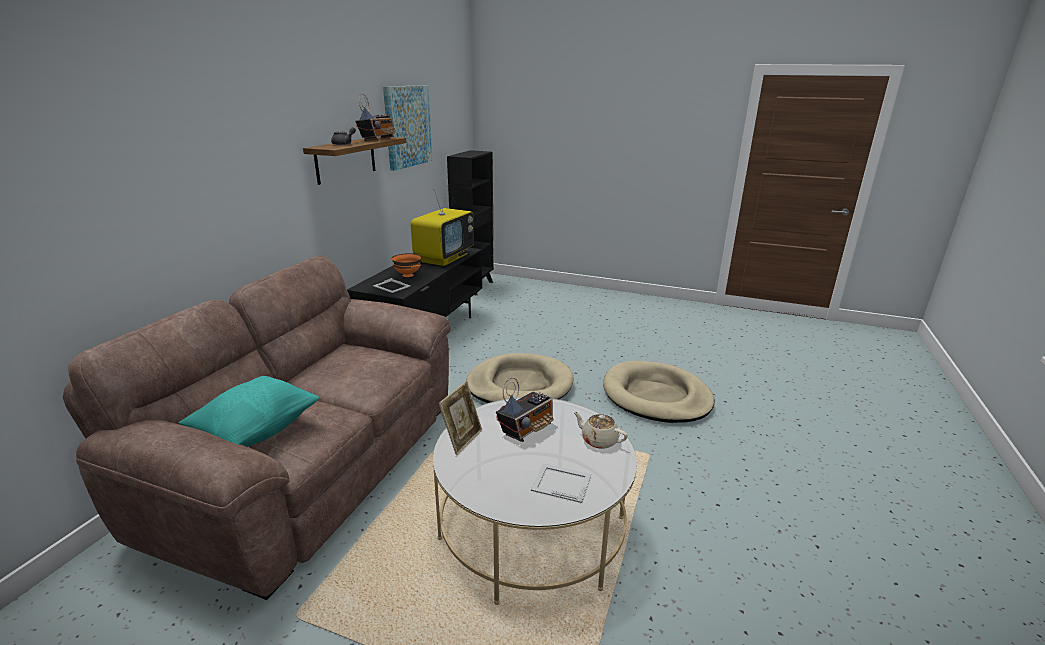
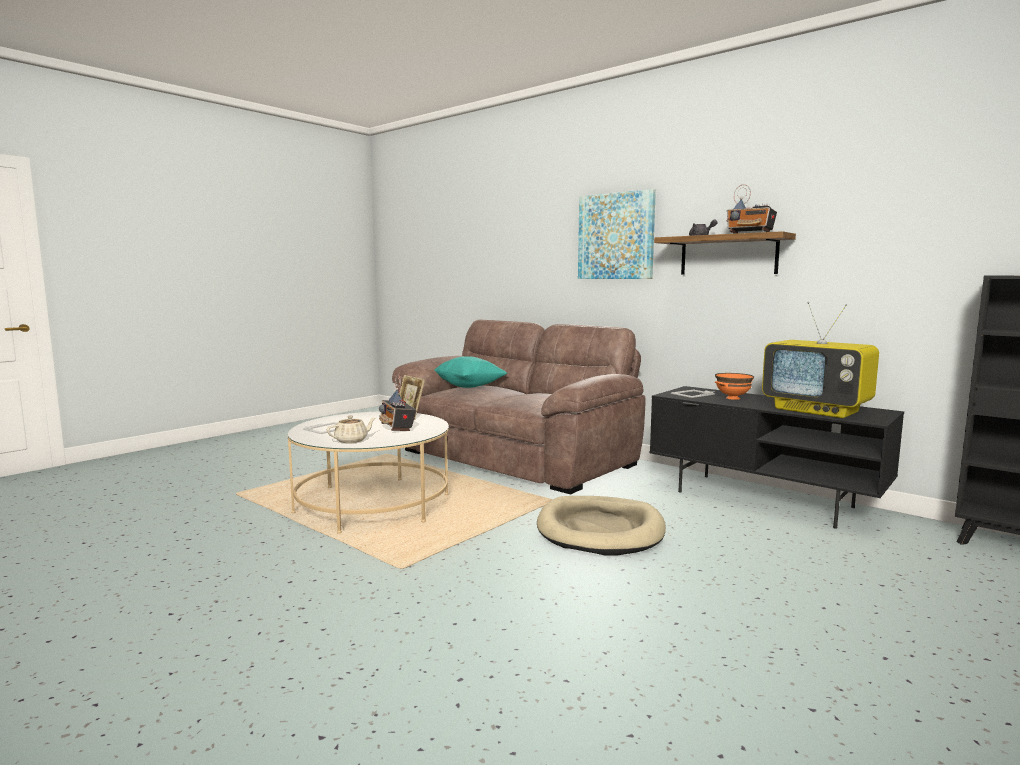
camera: 110 degrees right, 15 degrees down
(407, 126) = (874, 223): picture -> picture (616, 236)
(656, 396) = (520, 614): beige dog bed -> none

